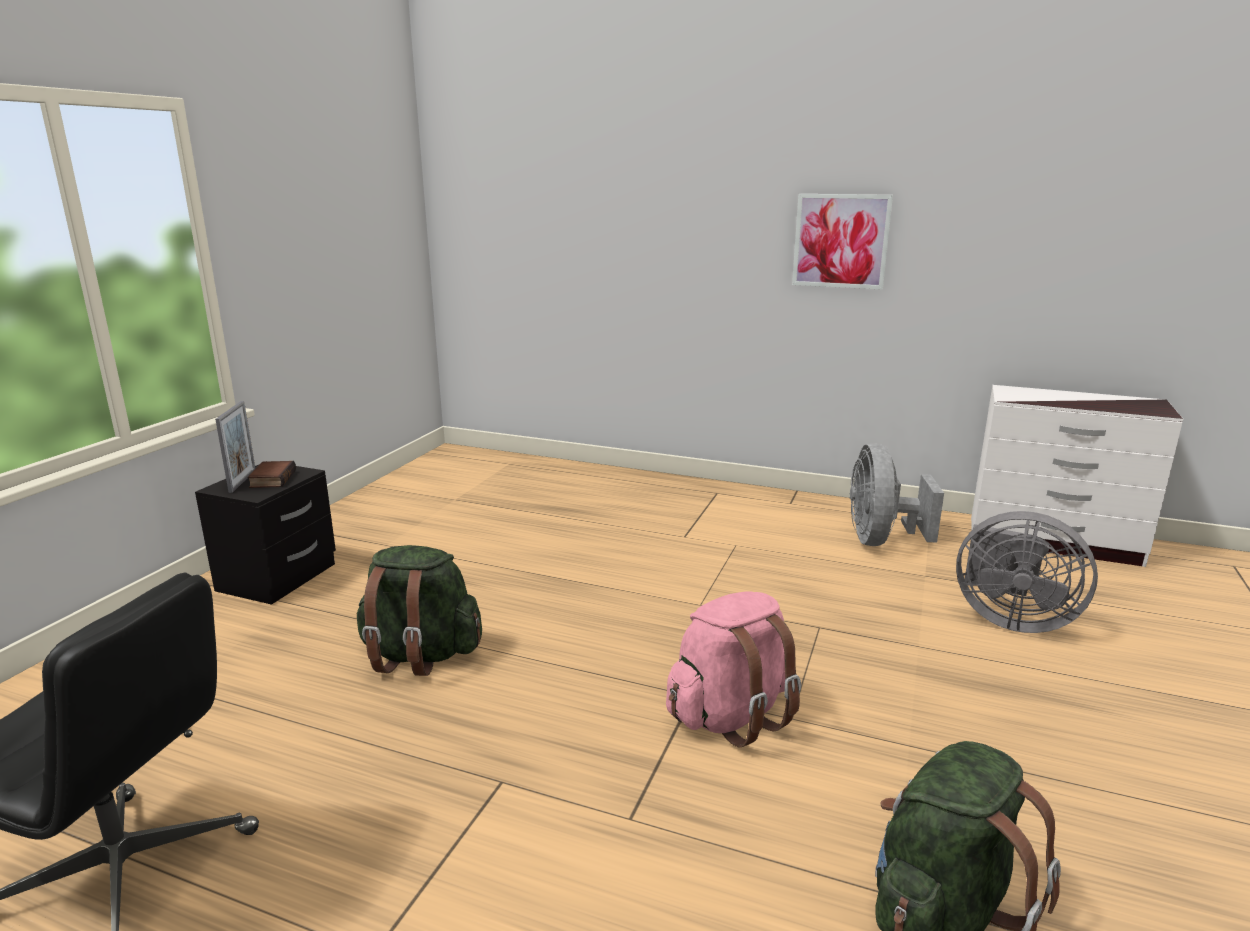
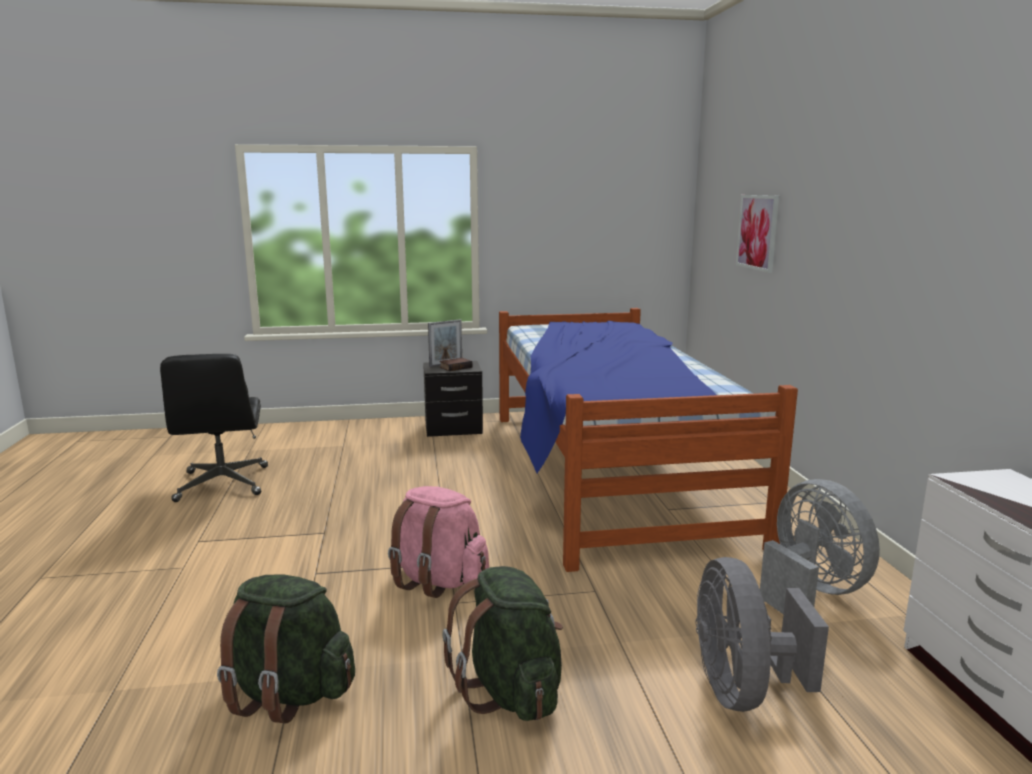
camera: 60 degrees right, 5 degrees down
(420, 655) = (416, 480): green backpack -> green backpack (510, 691)
(563, 534) = (606, 472): none -> bed
(841, 241) = (901, 265): picture -> picture (757, 232)
(880, 540) = (810, 592): grey fan -> grey fan turned 90 degrees clockwise

